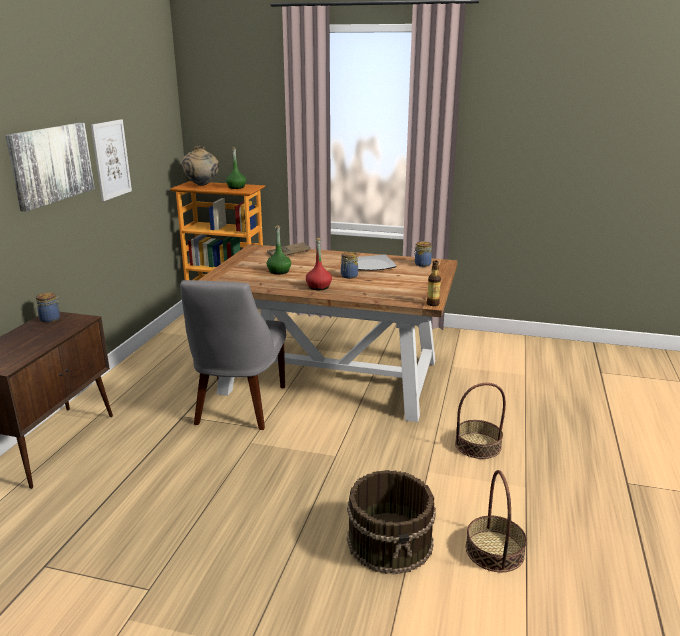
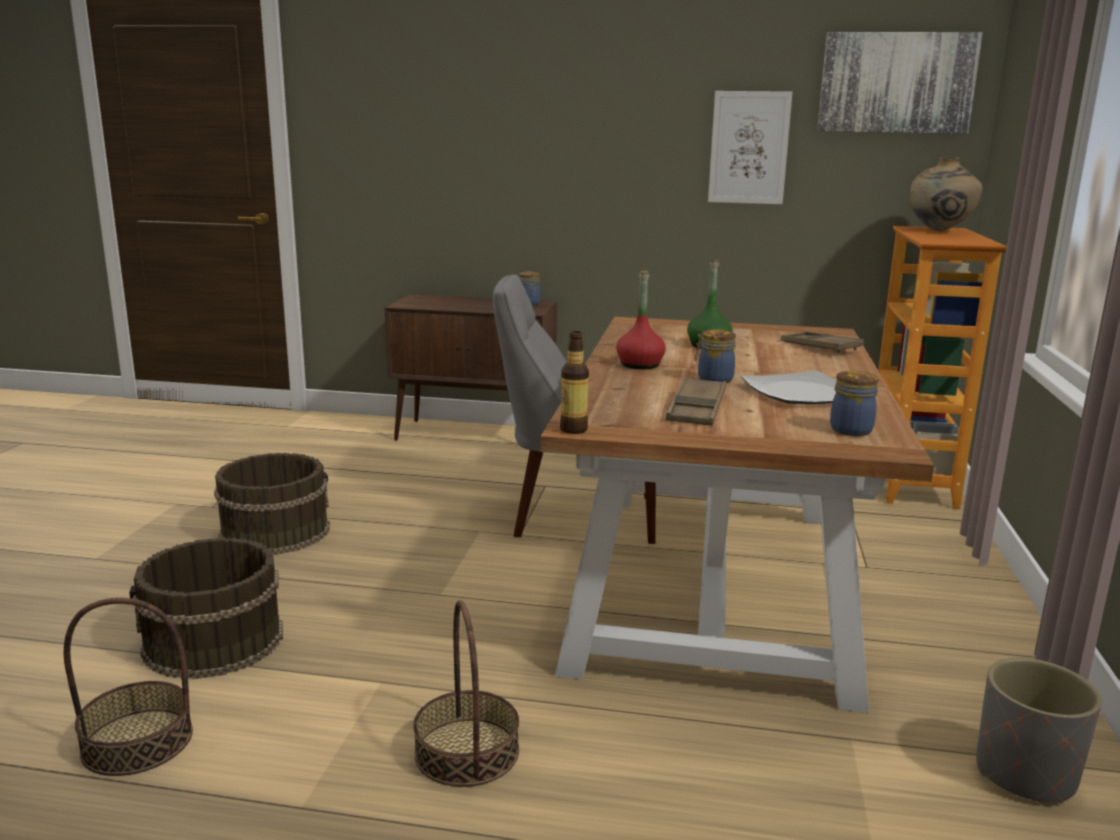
camera: 85 degrees right, 5 degrees down
(51, 164) = (619, 131): picture -> picture (896, 83)
(222, 538) = (275, 531): none -> brown bucket
(236, 187) = (956, 239): green bottle -> none
(398, 283) = (696, 409): none -> brown tray
(464, 343) = (1024, 774): none -> grey planter

